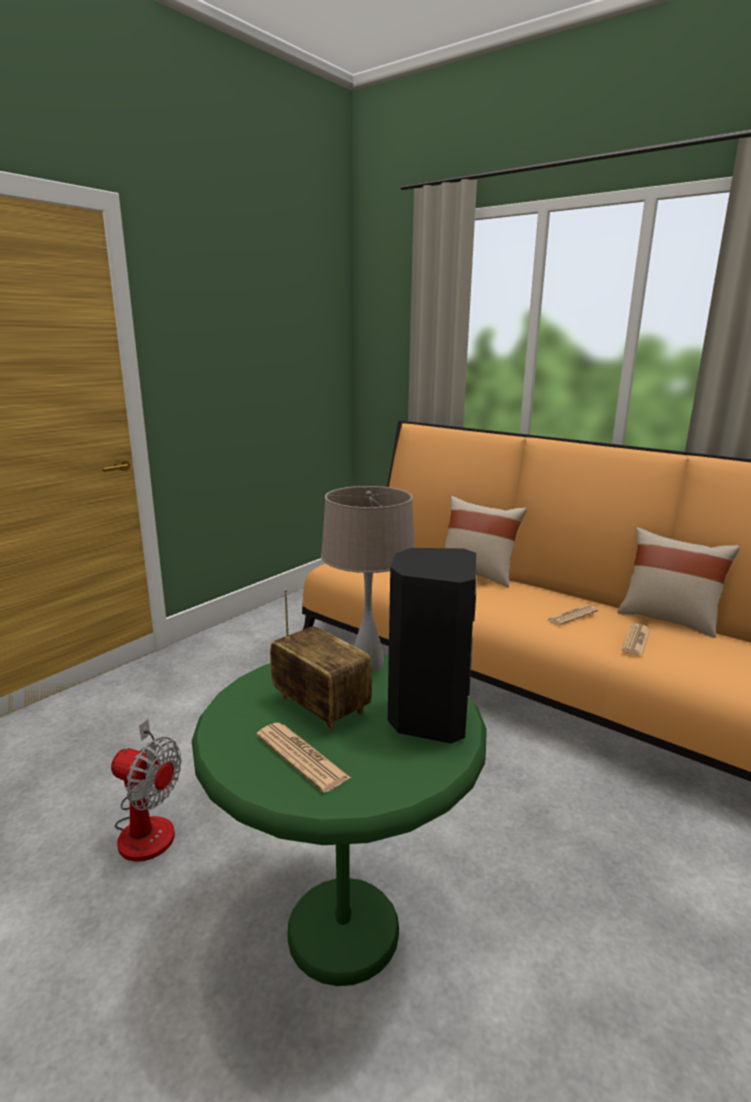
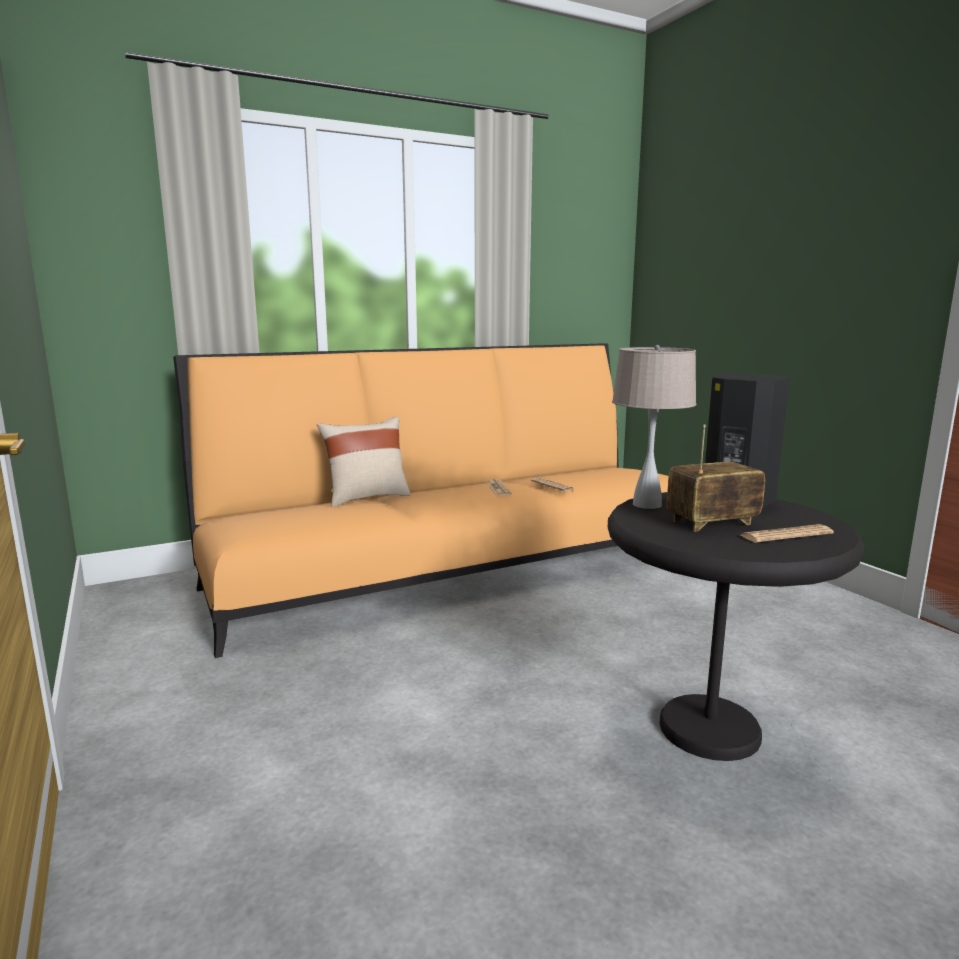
camera: 65 degrees left, 5 degrees down
(148, 824) = (514, 836): fan -> none
(343, 931) = (709, 729): green side table -> black side table
(668, 619) = (519, 476): beige pillow -> none

